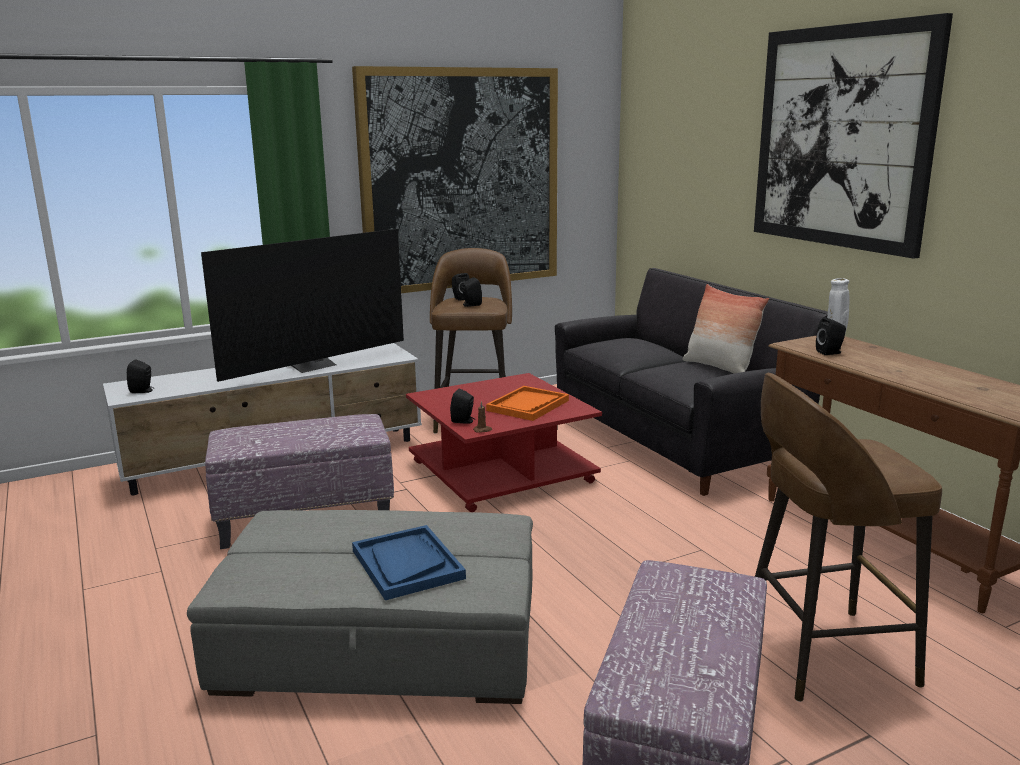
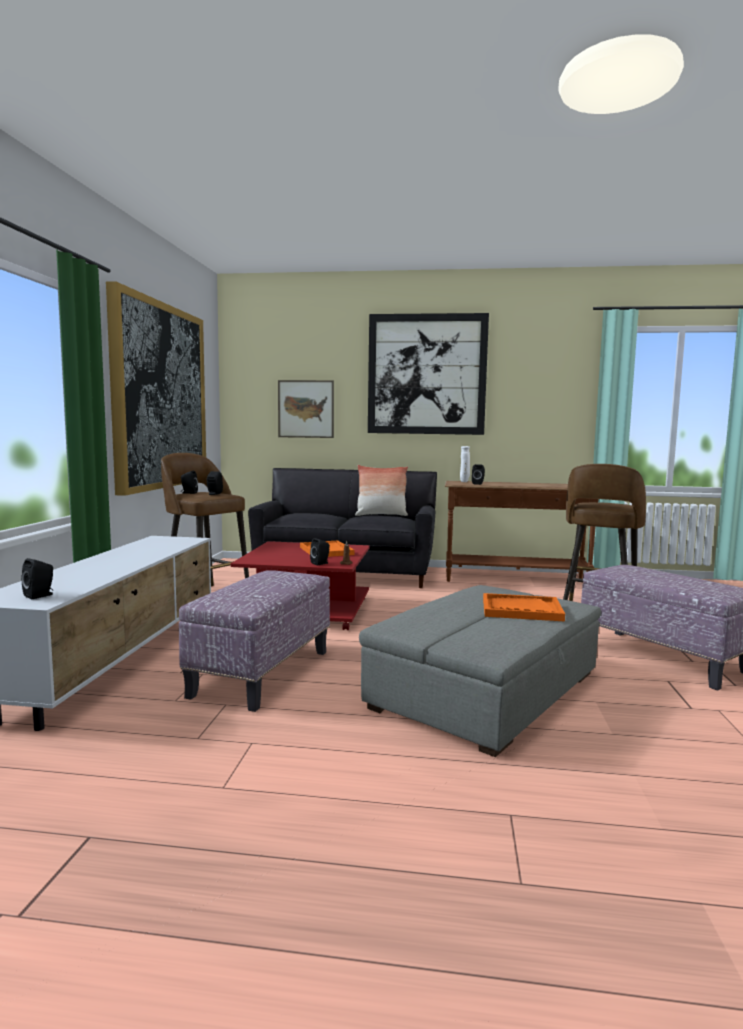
camera: 55 degrees left, 10 degrees down
(313, 366) = (144, 553): television -> none
(407, 564) = (521, 610): blue tray -> orange tray
(694, 186) = (306, 409): none -> picture

